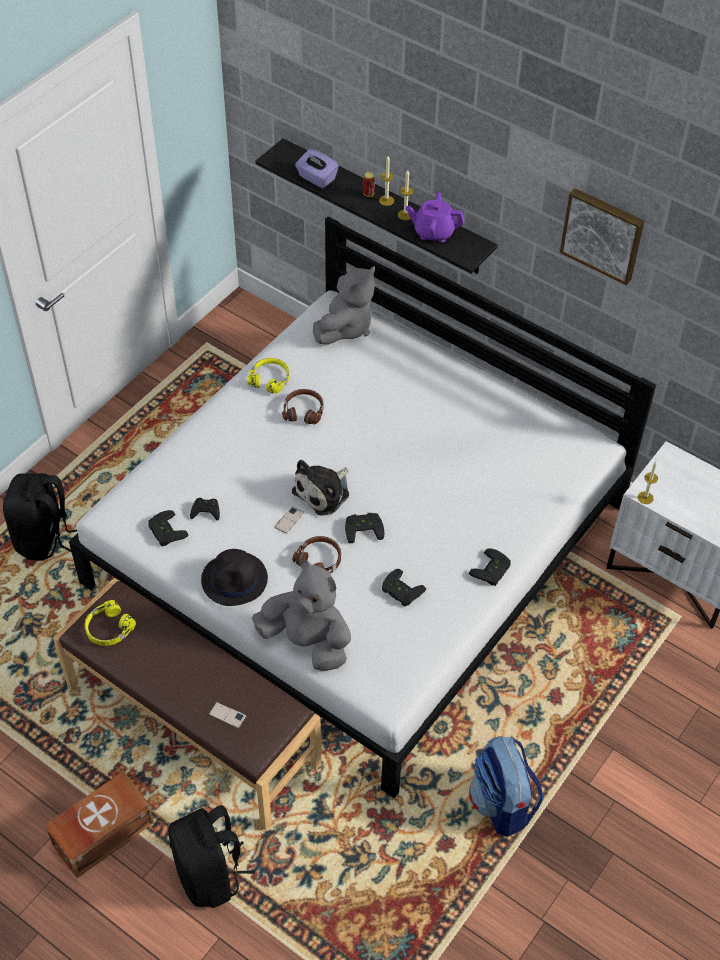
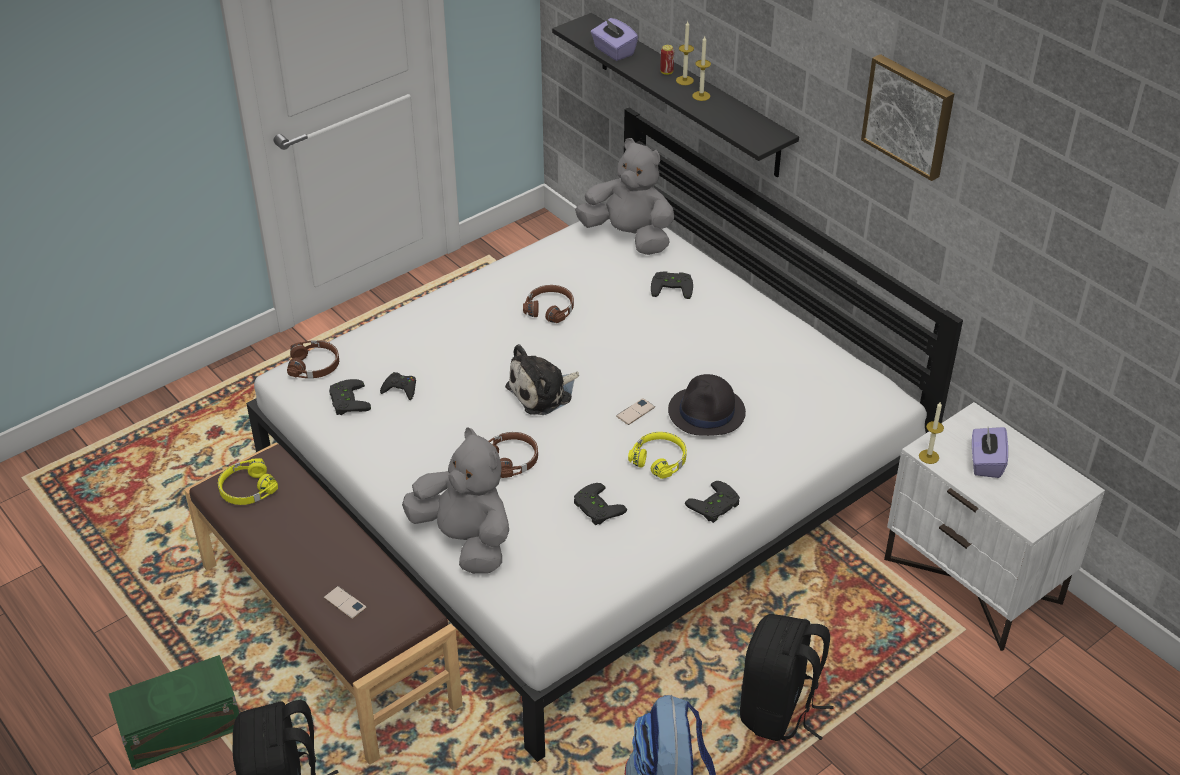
camera: 15 degrees right, 10 degrees down
(44, 539) = (238, 415): black backpack -> black backpack (779, 710)
(101, 833) = (179, 727): brown storage box -> green storage box
(125, 502) = (315, 365): none -> brown headphones
(235, 580) = (406, 462): black hat -> black hat (707, 412)
(270, 379) = (524, 273): yellow headphones -> yellow headphones (660, 459)
(289, 520) = (492, 413): phone -> phone (635, 412)
(345, 327) = (629, 236): grey plush toy -> grey plush toy turned 105 degrees counterclockwise
(363, 527) = (576, 435): black game controller -> black game controller (672, 286)
(433, 232) = (728, 115): purple teapot -> none
(688, 495) = (985, 463): none -> purple tissue box

